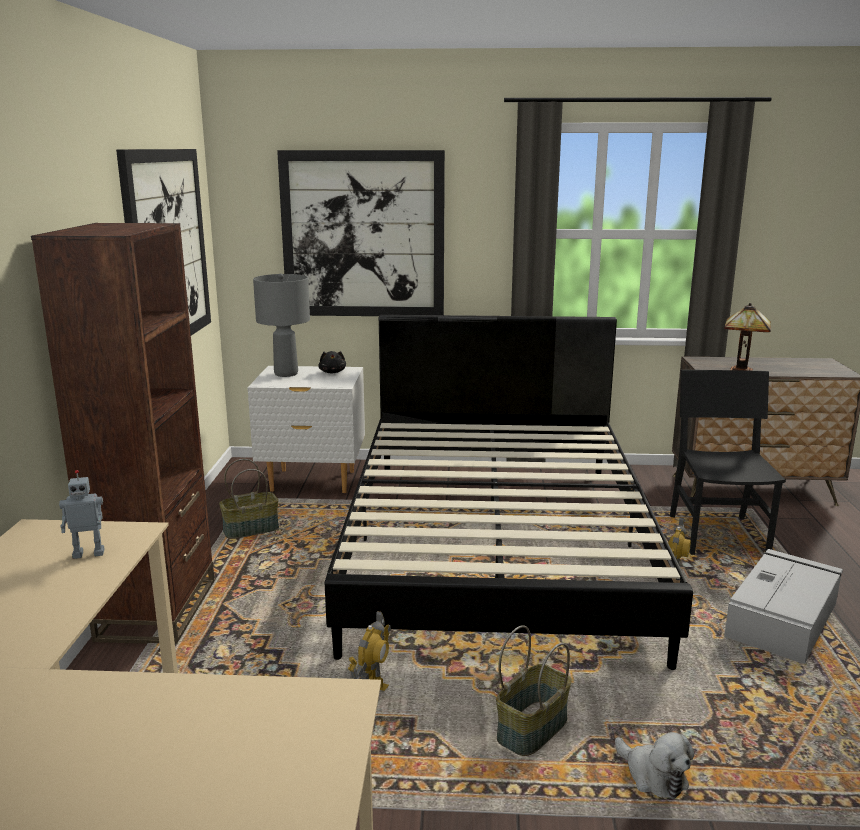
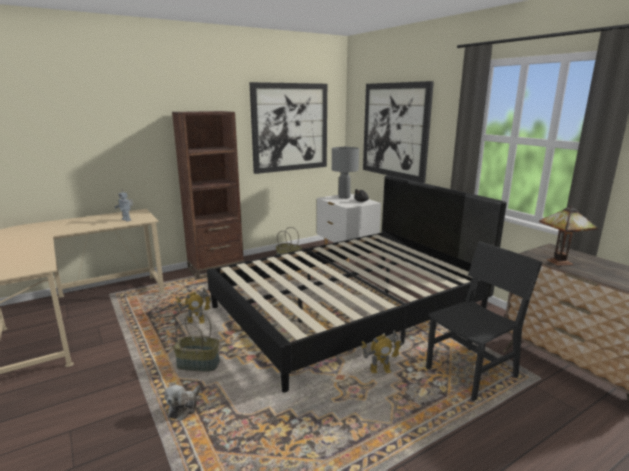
camera: 55 degrees right, 0 degrees up
(782, 619) = (389, 423): grey storage box -> none

